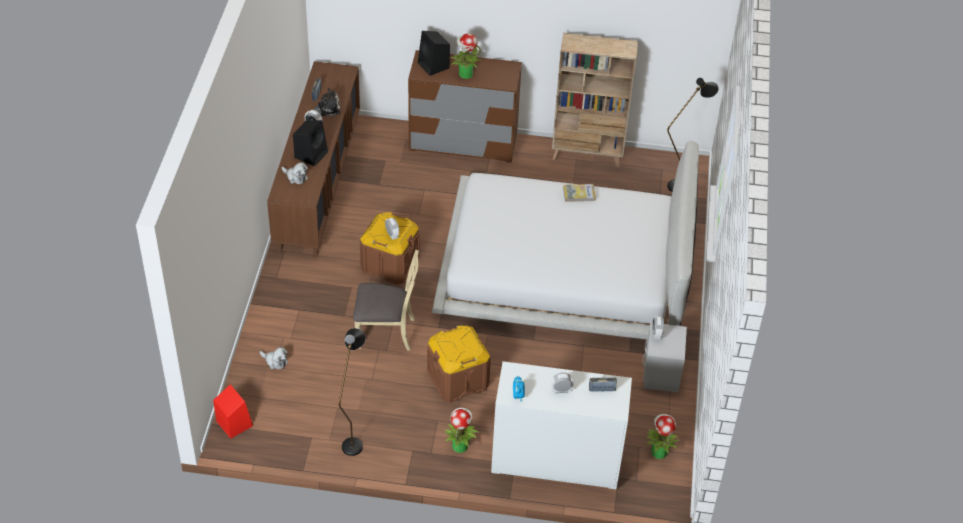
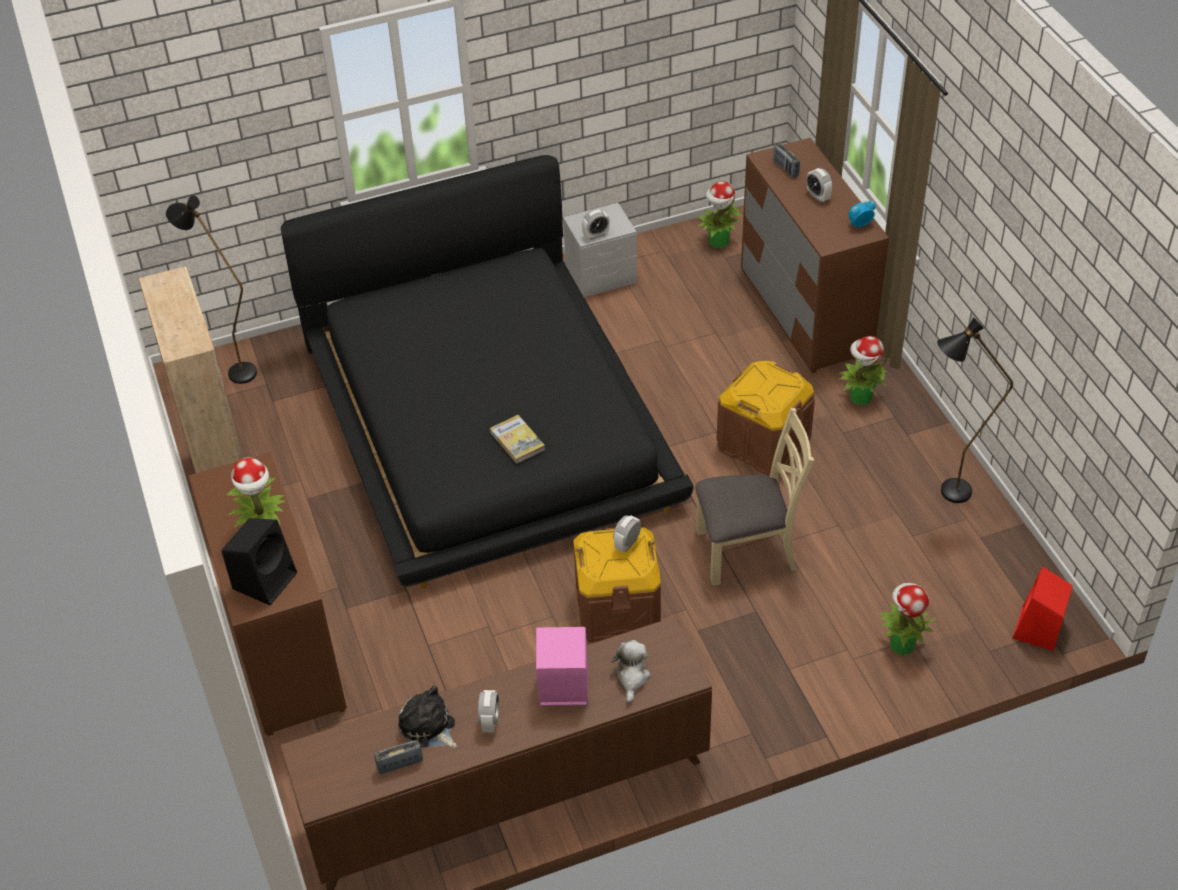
camera: 115 degrees left, 0 degrees up
(275, 361) = (901, 644): plush toy -> potted plant
(311, 154) = (562, 686): black speaker -> pink speaker
(386, 332) = (747, 550): beige chair -> beige chair turned 105 degrees clockwise
(556, 461) = (805, 312): white dresser -> brown dresser
(565, 269) = (487, 421): white bed -> black bed
(579, 194) = (395, 381): book -> book (517, 441)

